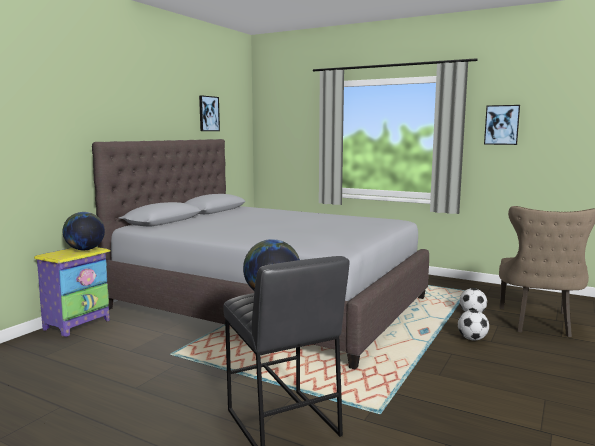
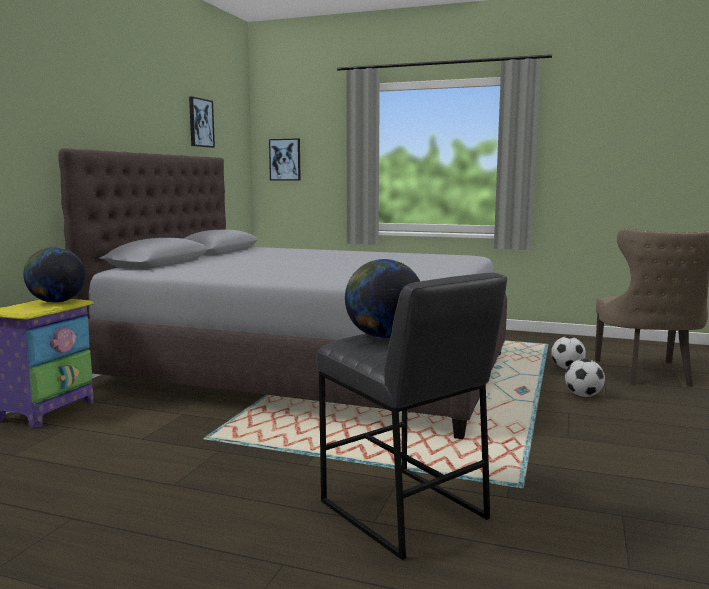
camera: 10 degrees left, 0 degrees up
(501, 125) = (581, 138): picture -> picture (285, 159)

